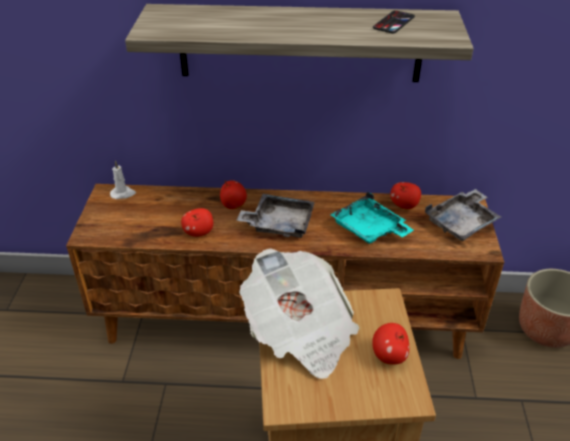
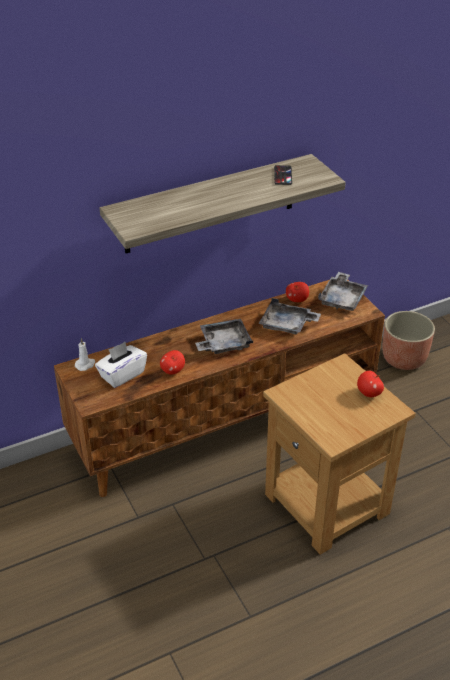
camera: 30 degrees left, 0 degrees up
(146, 217) = (122, 375): none -> white tissue box
(233, 205) = (179, 342): apple -> none
(300, 332) = (309, 401): newspaper -> none
(369, 229) = (287, 325): turquoise tray -> grey tray

